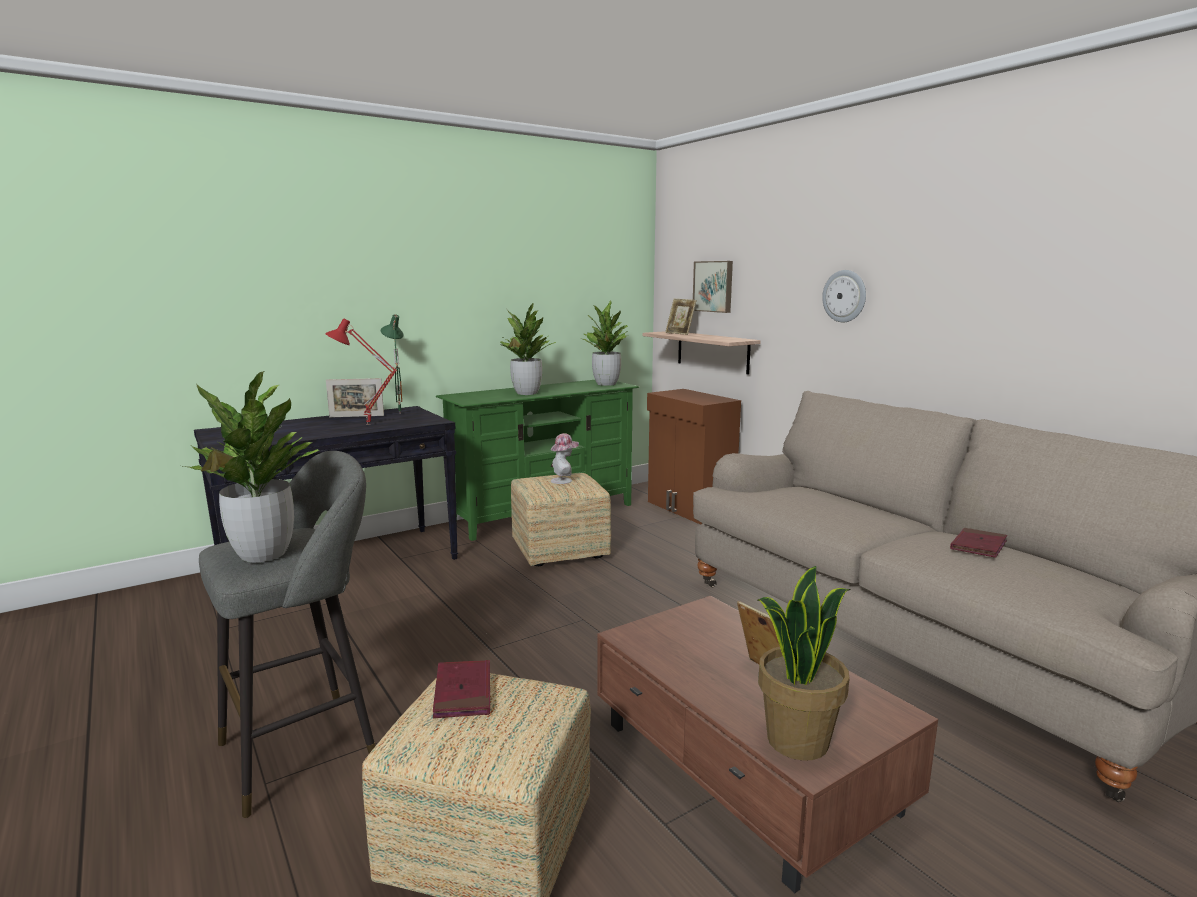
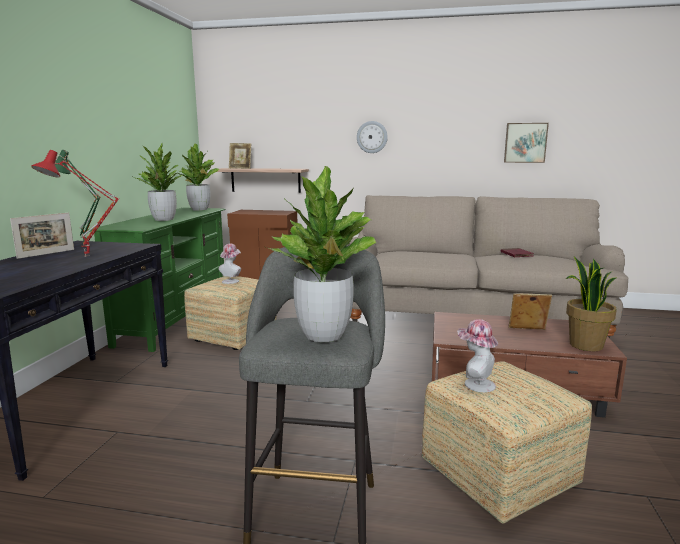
camera: 45 degrees left, 0 degrees up
(463, 692) = (475, 384): red book -> hat
(714, 286) = (262, 133): picture -> picture (525, 143)

